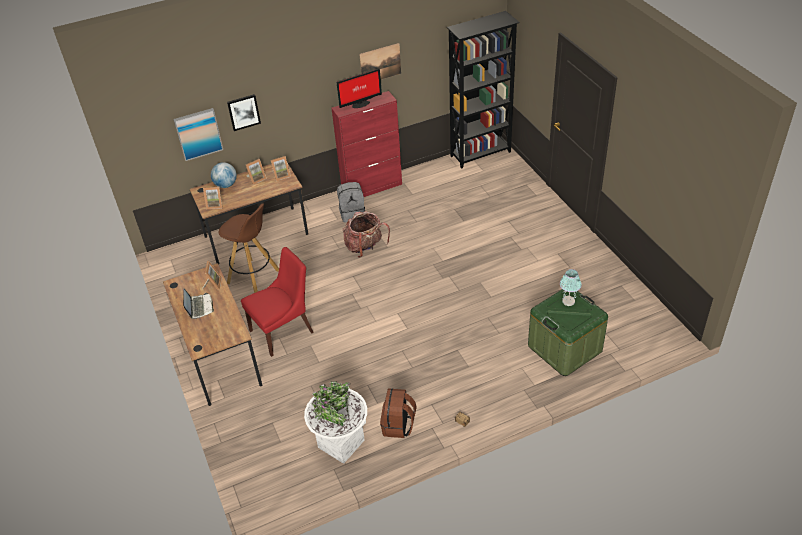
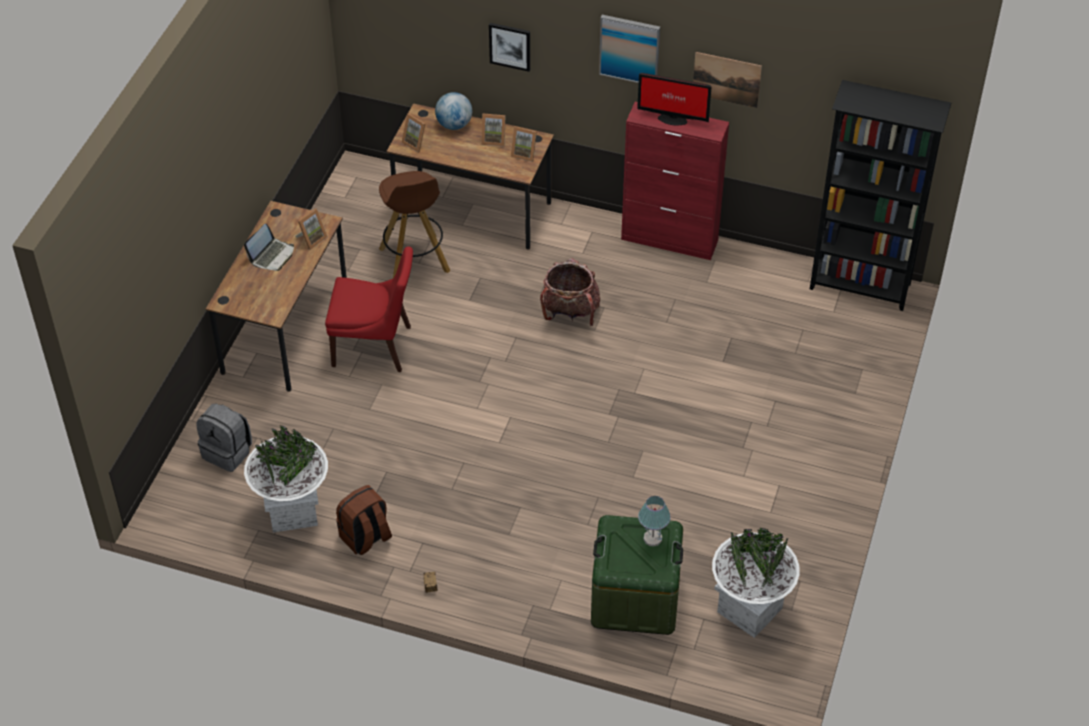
camera: 40 degrees right, 5 degrees up
(198, 134) = (443, 43): picture -> picture (629, 49)
(352, 213) = (607, 258): grey backpack -> grey backpack (228, 452)
(618, 314) = (749, 610): none -> white planter

